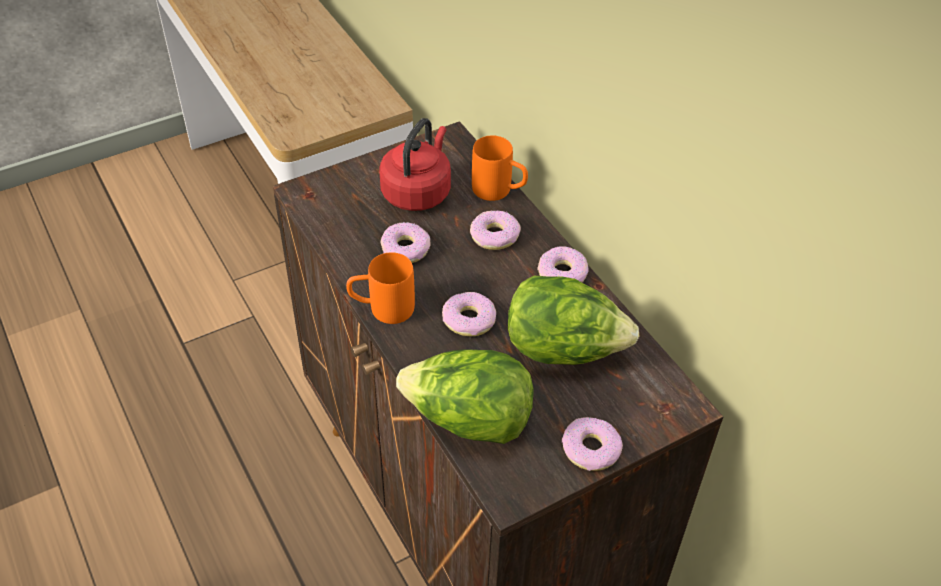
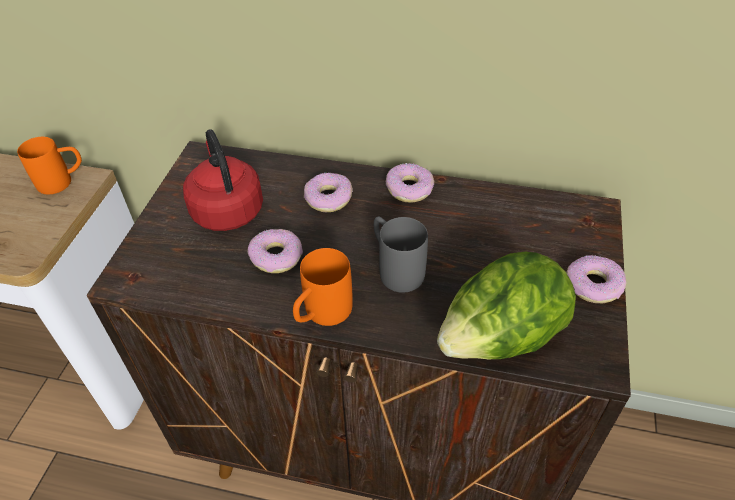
camera: 45 degrees left, 0 degrees up
(469, 320) = (395, 268): donut -> grey mug
(499, 191) = (289, 167): orange mug -> orange mug (63, 181)
(563, 349) = (482, 236): lettuce -> none

